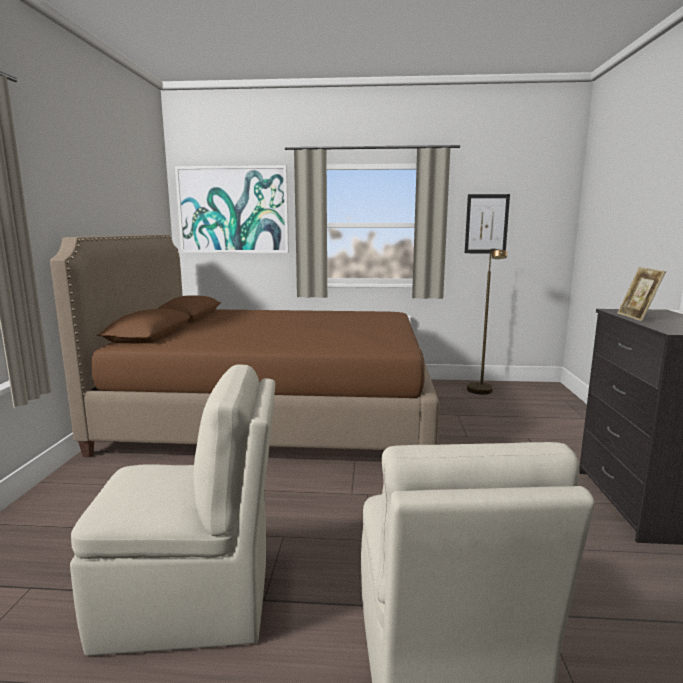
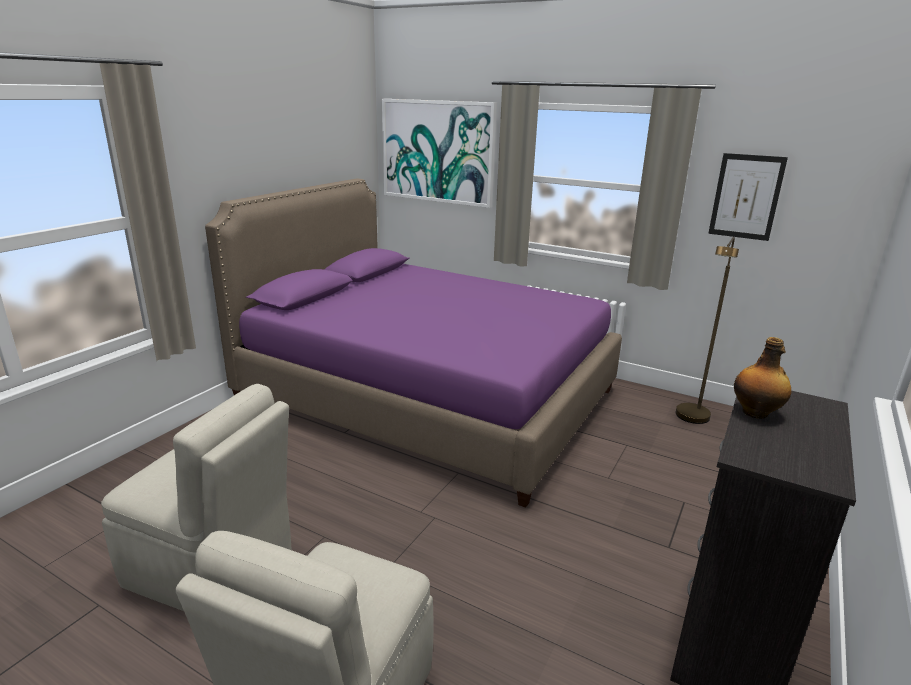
camera: 25 degrees right, 10 degrees up
(277, 415) = (428, 396): brown bed -> purple bed
(637, 317) = (756, 413): picture frame -> bottle

